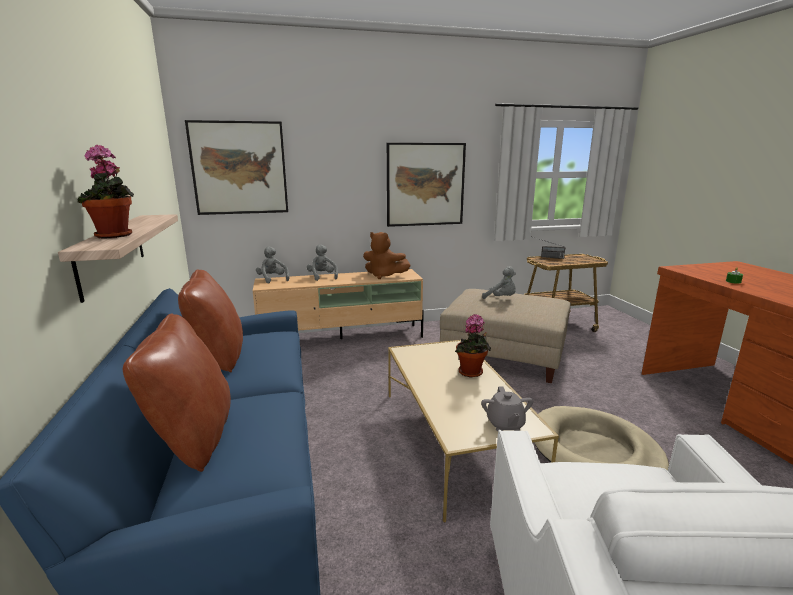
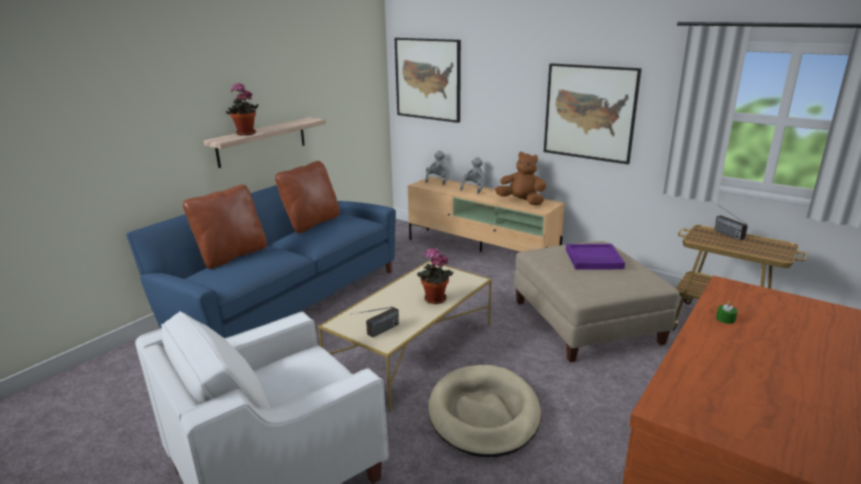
camera: 50 degrees right, 5 degrees up
(384, 275) = (521, 201): brown plush toy -> brown plush toy turned 135 degrees clockwise
(501, 298) = (593, 259): grey plush toy -> purple tray
(505, 424) = (376, 333): grey teapot -> radio

